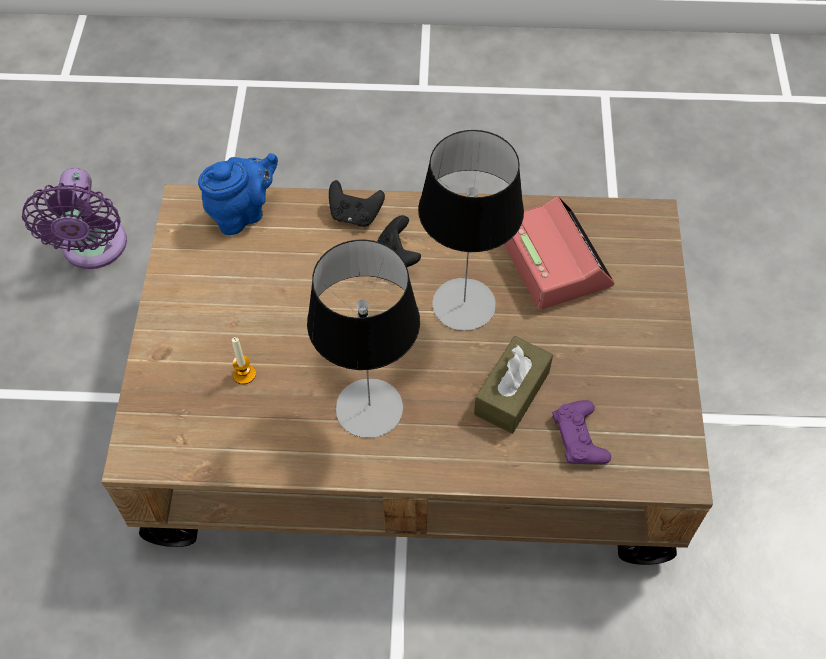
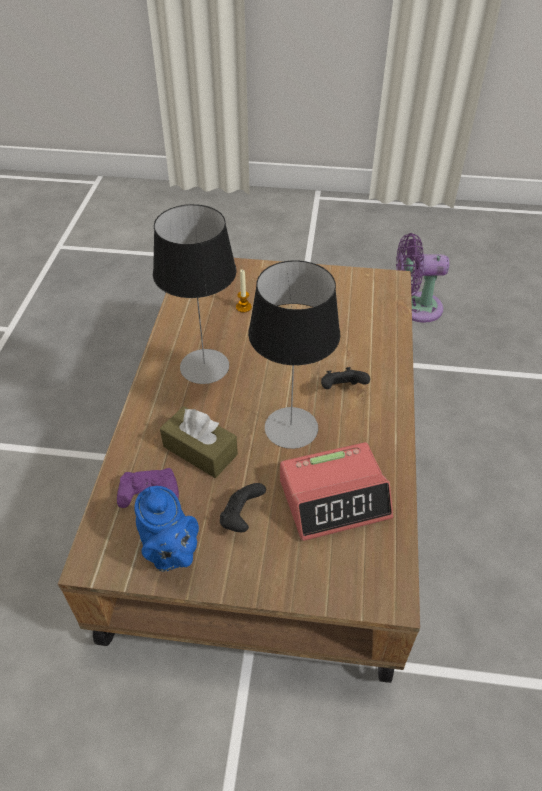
camera: 95 degrees right, 10 degrees down
(243, 213) = (384, 307): blue teapot -> blue teapot (170, 553)
(355, 215) = (384, 366): black game controller -> black game controller (241, 517)

